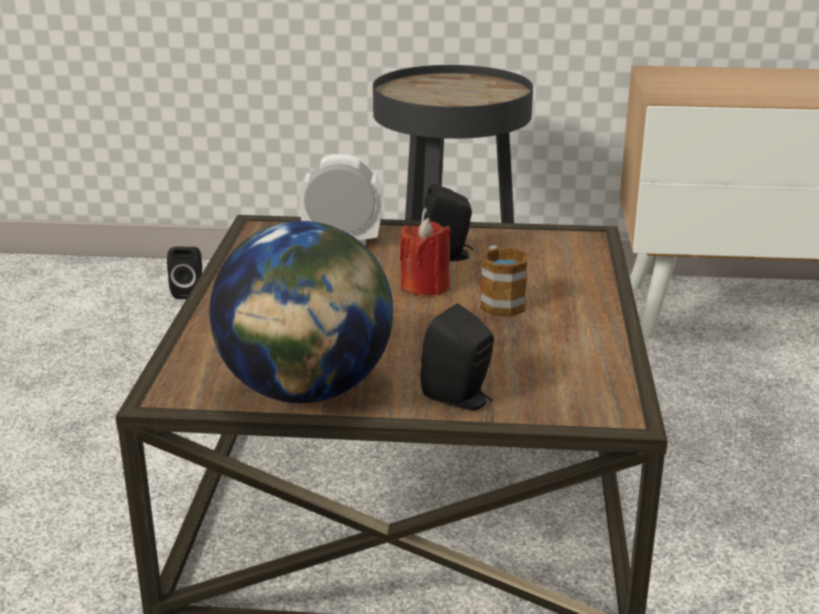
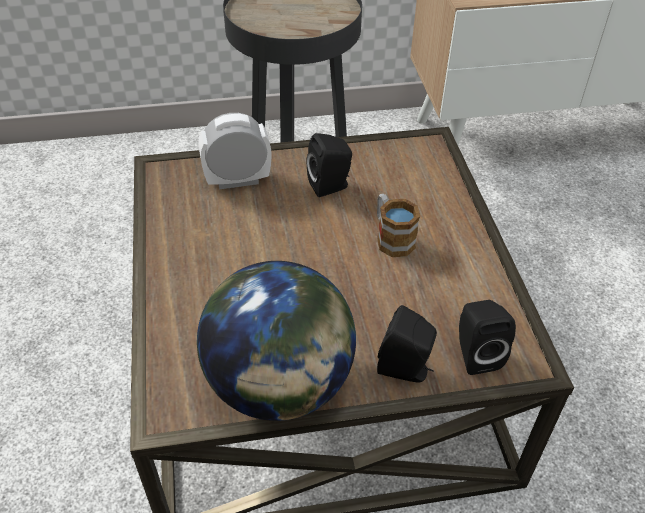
camera: 15 degrees left, 20 degrees up
(189, 292) = (76, 178): black speaker -> black speaker (475, 354)
(425, 286) = (326, 228): red candle -> none

